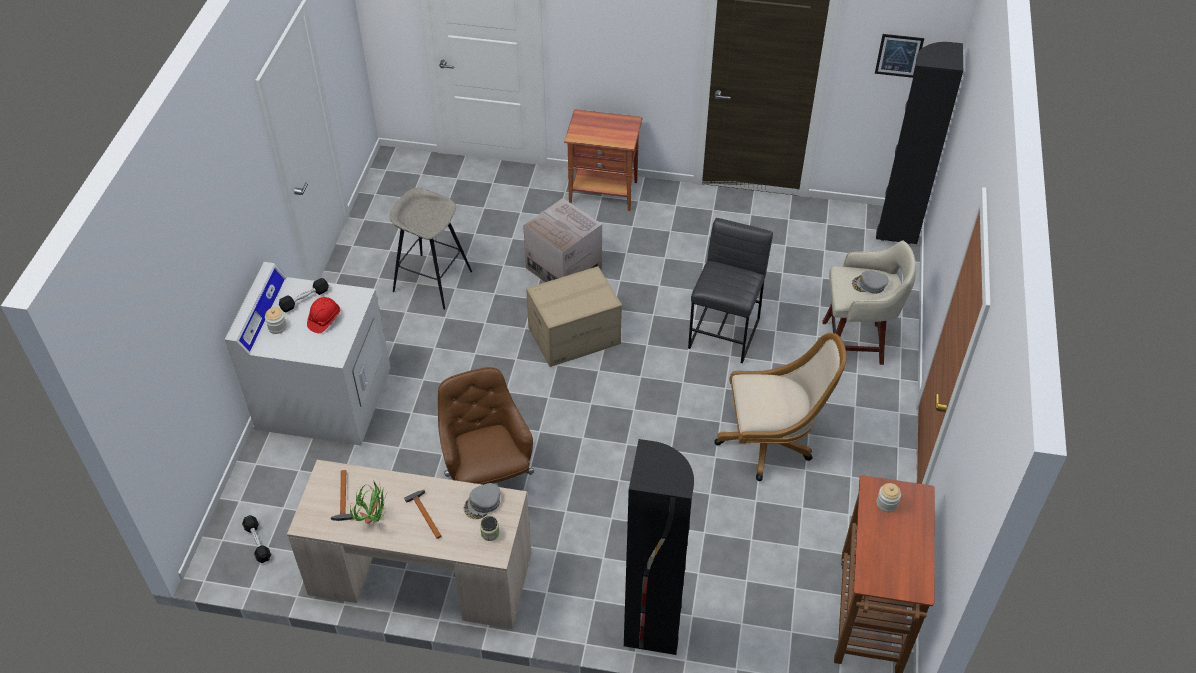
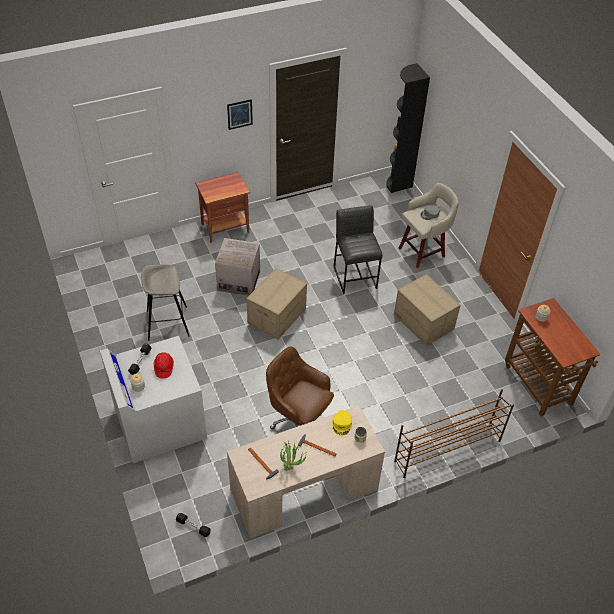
camera: 35 degrees left, 0 degrees up
(482, 503) = (342, 424): grey cap -> yellow cap
(651, 632) = (447, 451): black bookcase -> brown shoe rack
(771, 440) = (424, 322): office chair -> cardboard box
(899, 55) = (380, 82): picture -> picture (239, 114)

